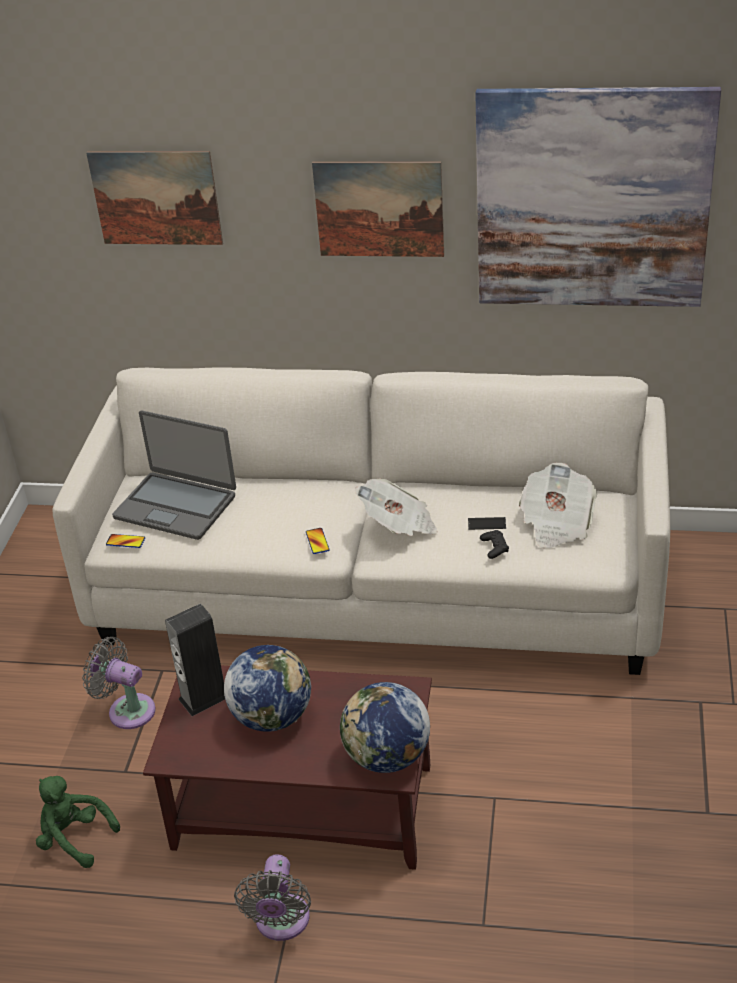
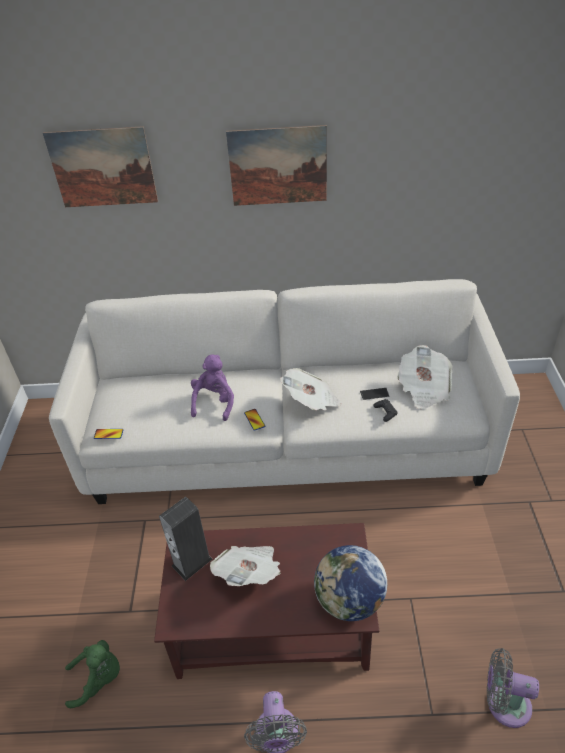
camera: 10 degrees left, 5 degrees up
(74, 839) = (99, 679): green plush toy -> green plush toy turned 150 degrees clockwise
(127, 710) = (124, 557): grey fan -> grey fan (504, 703)
(176, 506) = (143, 401): laptop -> none
(269, 515) = (214, 402): none -> purple plush toy
(272, 717) = (250, 573): globe -> newspaper
(592, 199) = (438, 149): picture -> none

